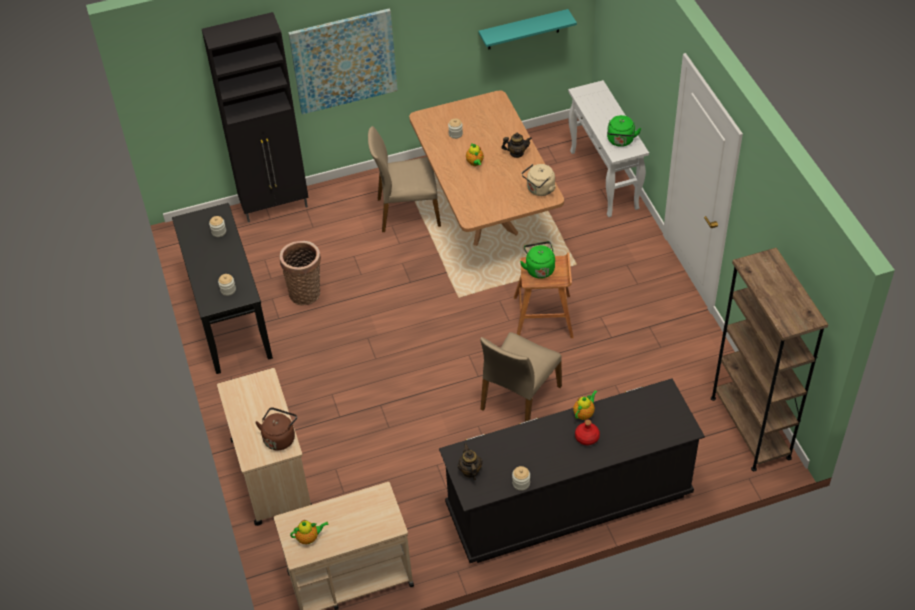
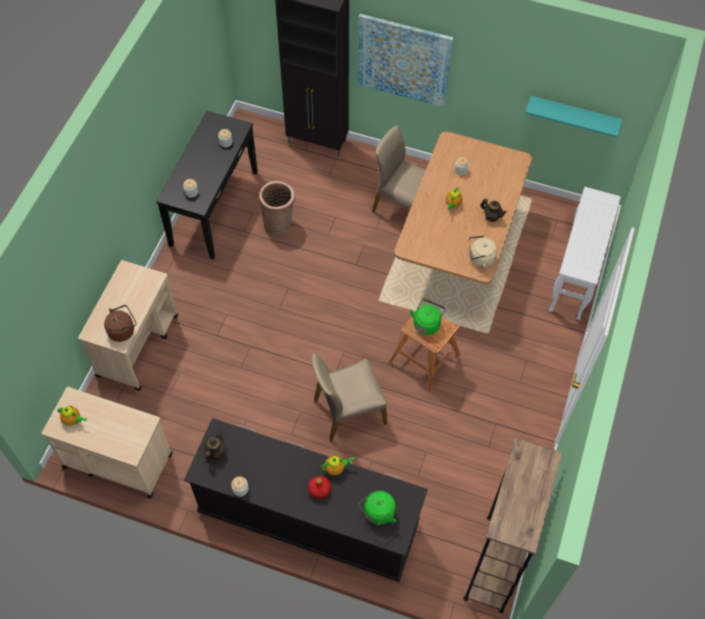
camera: 35 degrees right, 10 degrees up
(620, 141) = (583, 259): green kettle -> green kettle (378, 514)

